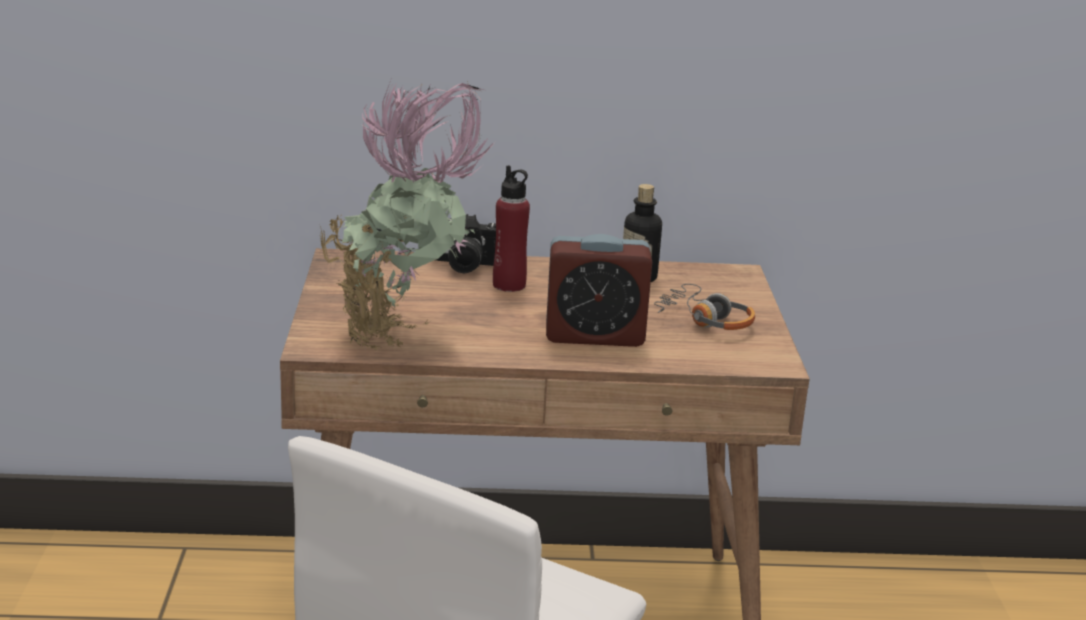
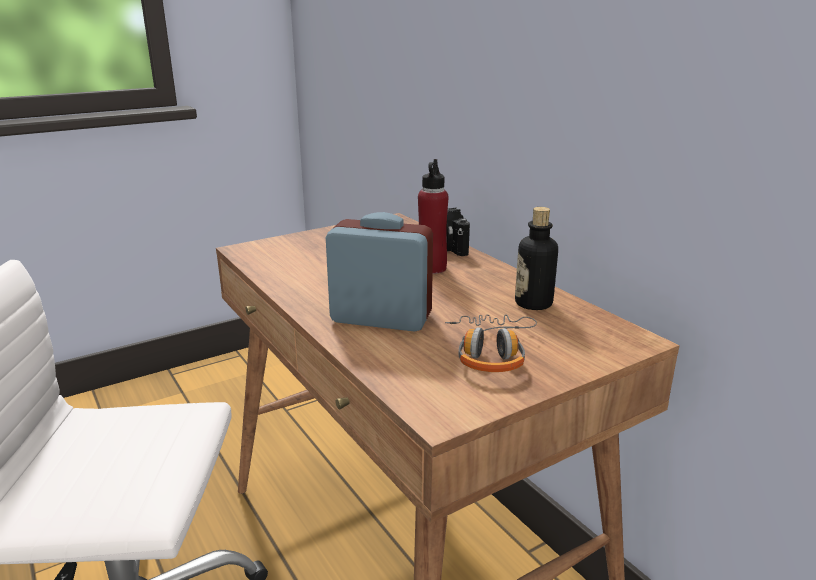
camera: 60 degrees right, 0 degrees up
(403, 337) = (290, 264): potted plant -> none
(594, 336) = (381, 318): alarm clock -> alarm clock turned 135 degrees clockwise

